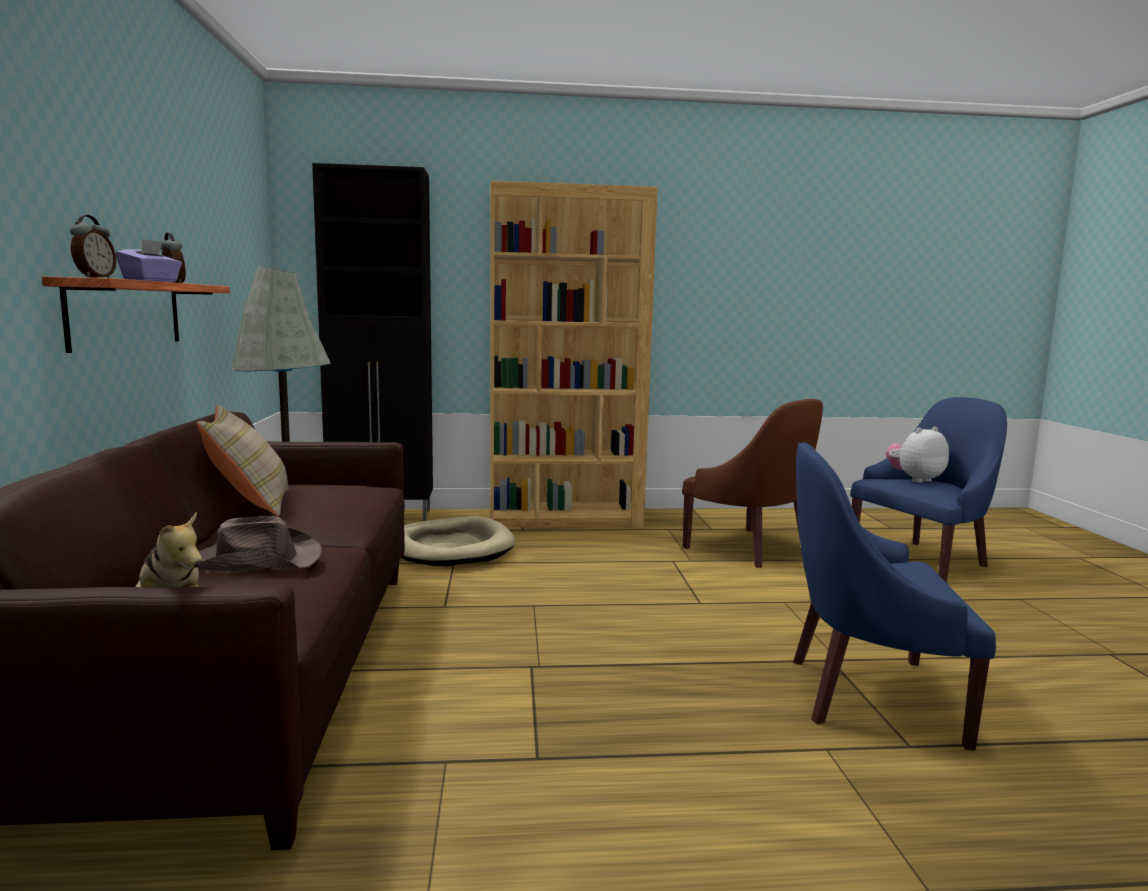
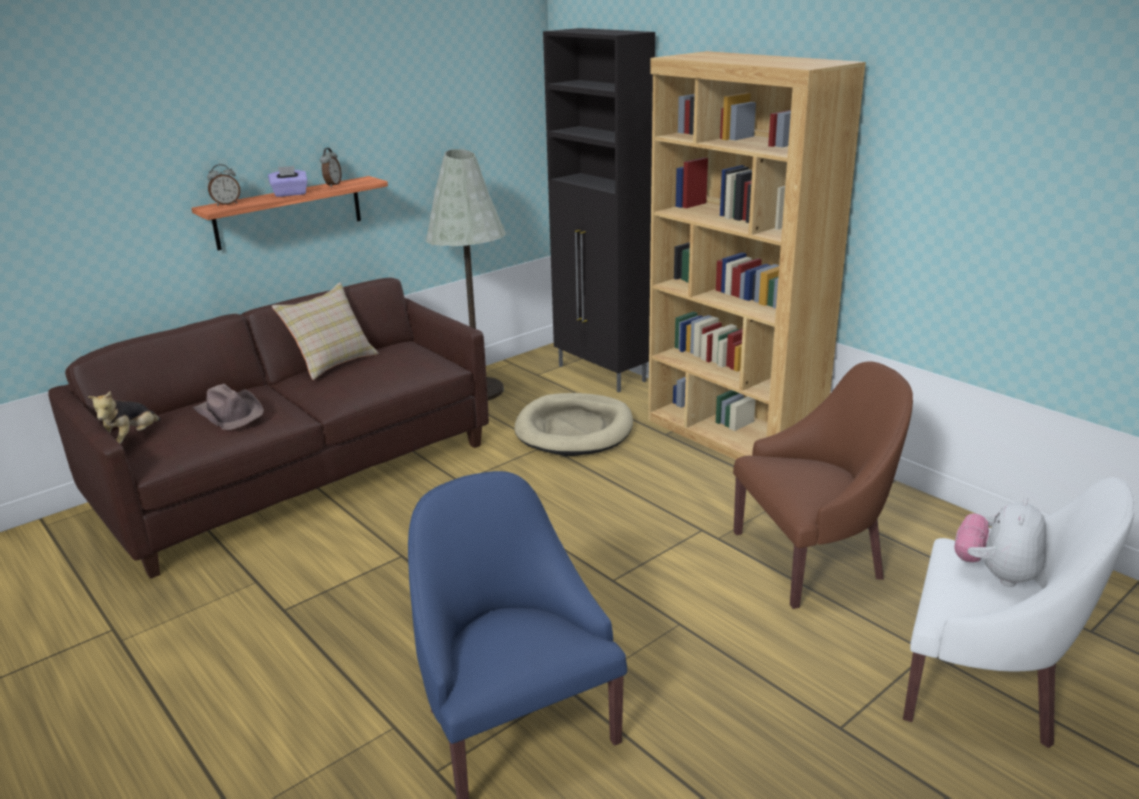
camera: 55 degrees right, 15 degrees up
(751, 549) = (812, 558): brown armchair -> brown armchair turned 120 degrees counterclockwise
(915, 479) = (995, 574): plush toy -> plush toy turned 90 degrees counterclockwise
(923, 559) = (985, 686): blue armchair -> white armchair

